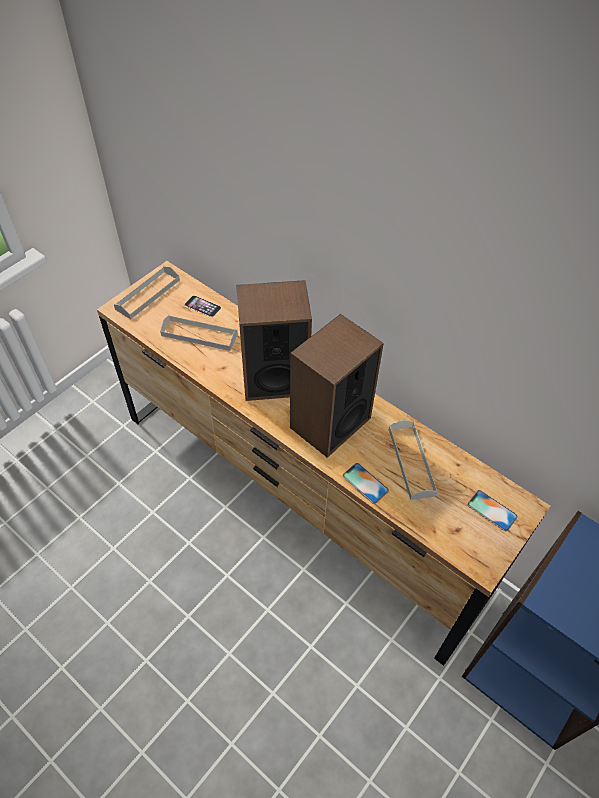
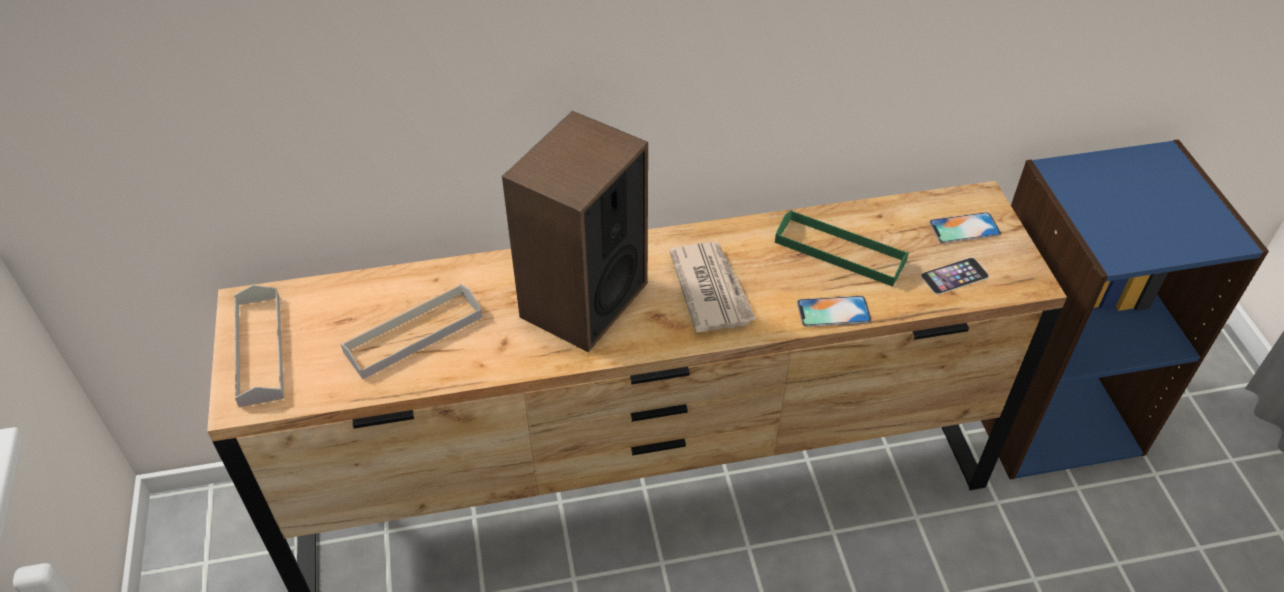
camera: 50 degrees left, 5 degrees down
(202, 306) = (363, 299): phone -> phone (954, 276)
(329, 422) = (711, 289): speaker -> newspaper
(411, 461) = (840, 251): grey tray -> green tray

